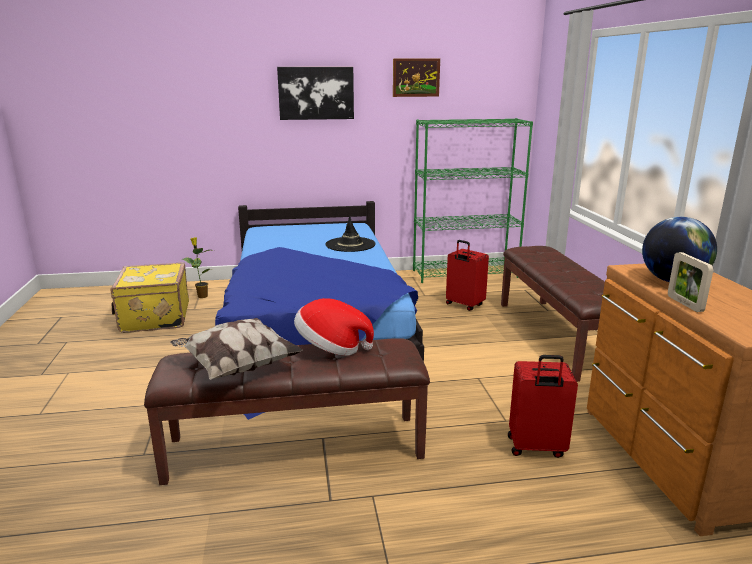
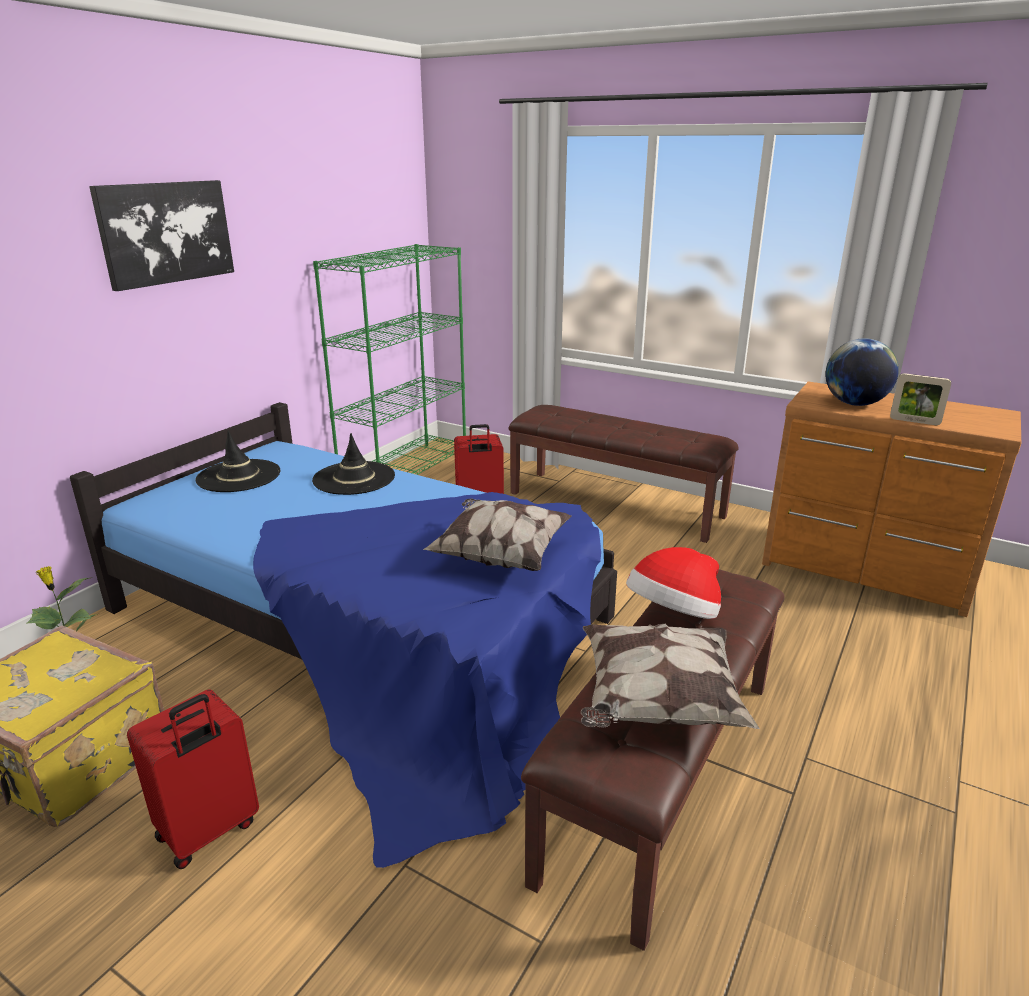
camera: 50 degrees left, 5 degrees up
(312, 230) = (239, 476): none -> black hat
(319, 291) = (500, 555): none -> pillow
(416, 77) = (301, 194): picture -> none
(536, 448) = (797, 619): red suitcase -> red suitcase (209, 831)

